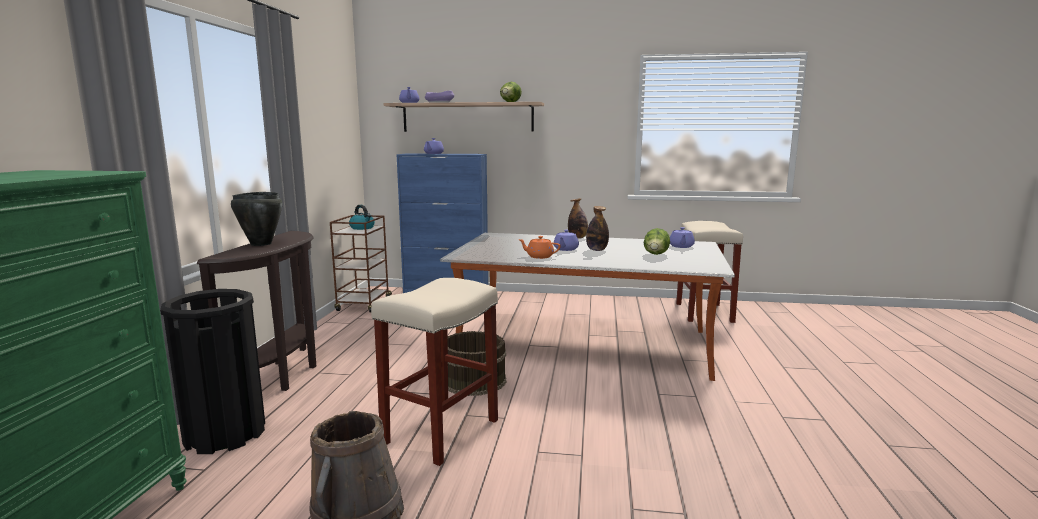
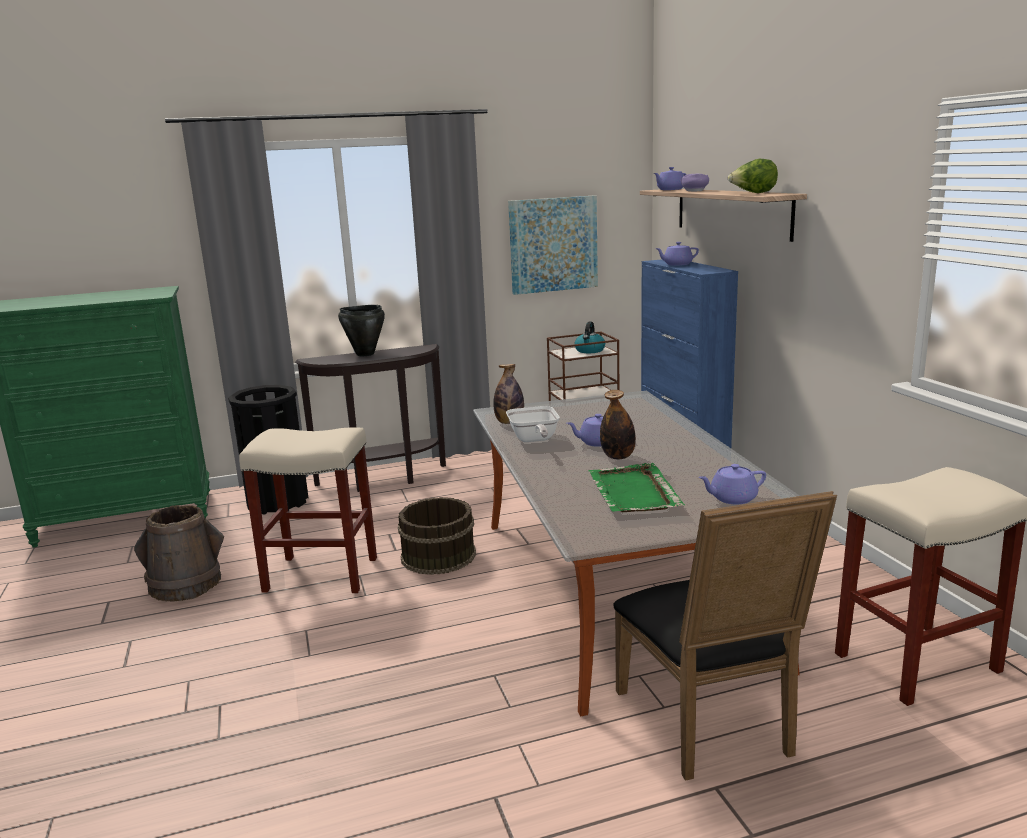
camera: 65 degrees right, 5 degrees up
(323, 143) = (553, 244): none -> picture
(539, 256) = (534, 440): orange teapot -> frying pan
(577, 238) = (688, 433): bottle -> bottle (509, 422)
(656, 255) = (633, 492): lettuce -> green tray
(736, 356) = (711, 727): none -> black chair

